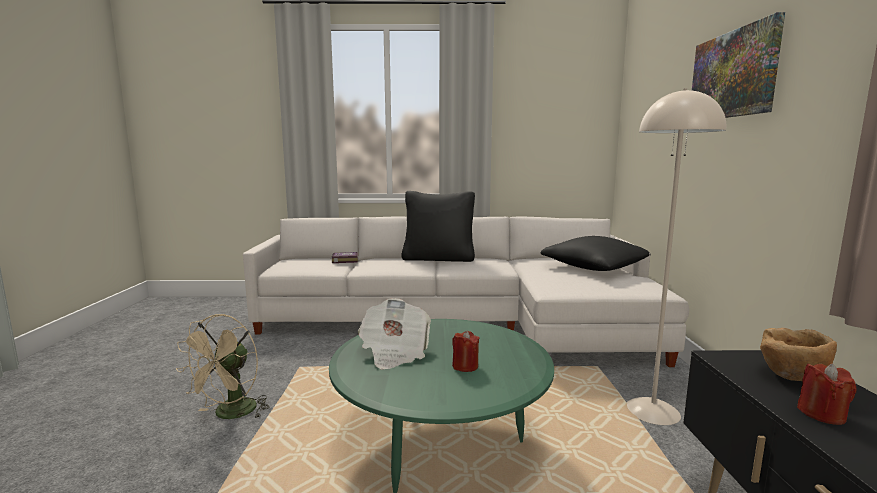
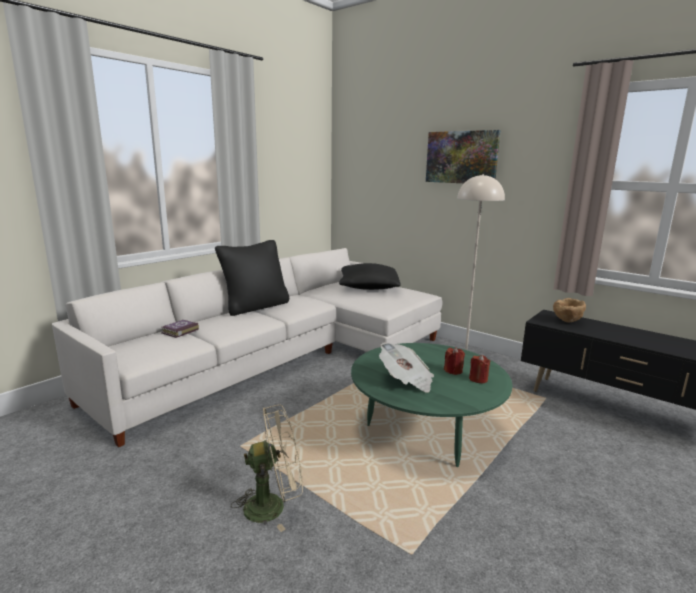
camera: 50 degrees left, 5 degrees up
(230, 414) = (273, 505): beige fan -> beige fan turned 75 degrees counterclockwise
(822, 414) = (597, 331): red candle -> red candle (478, 379)

